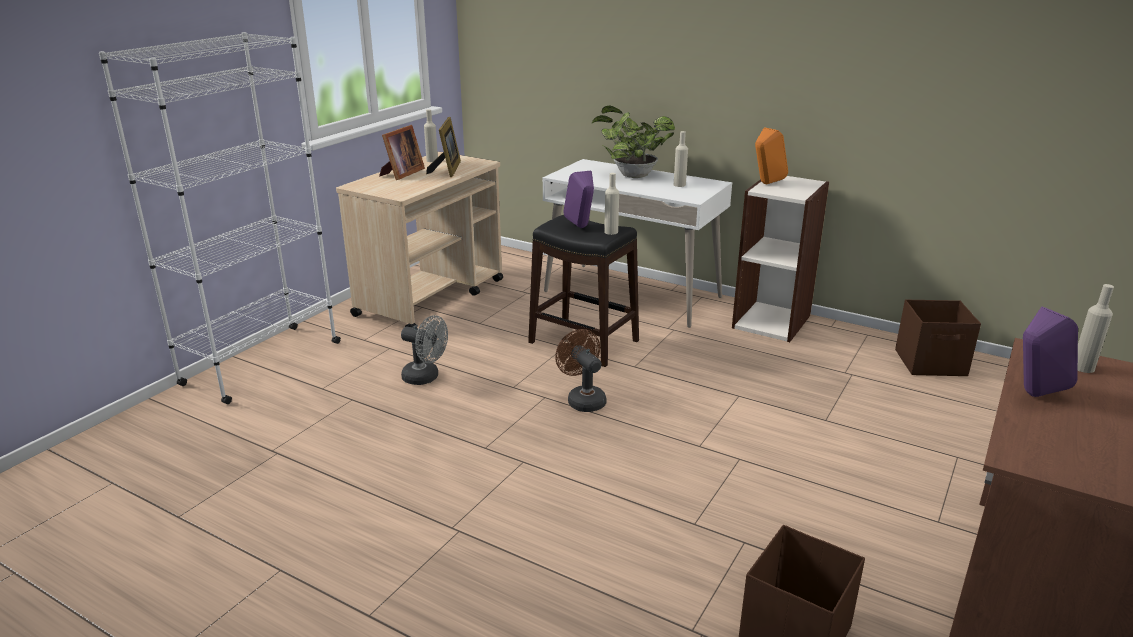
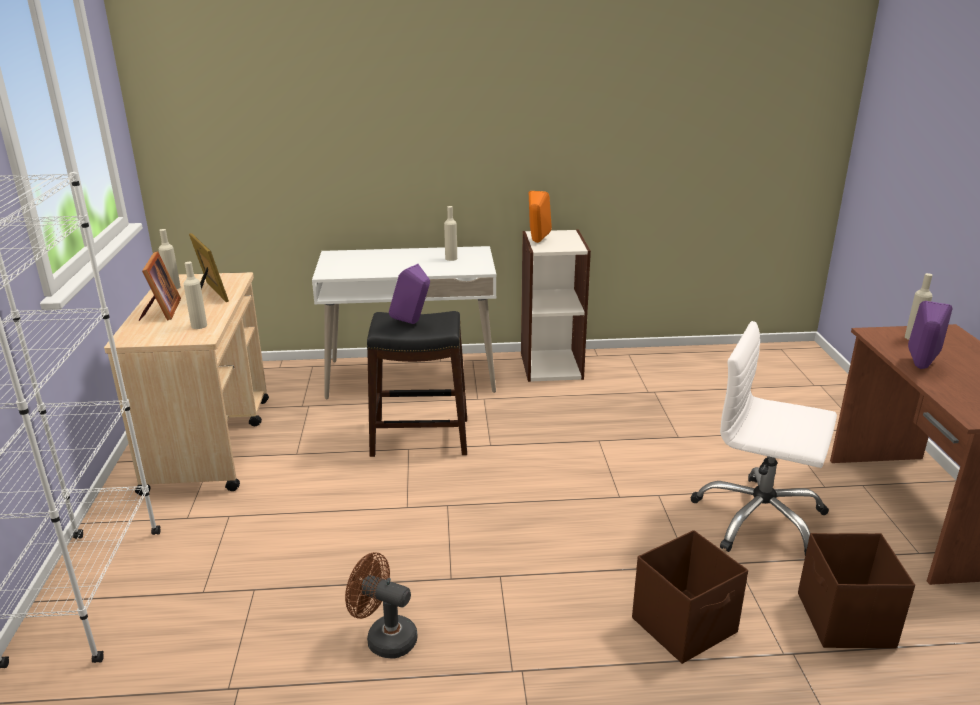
camera: 35 degrees left, 0 degrees up
(426, 378) = (308, 532): grey fan -> none
(583, 399) = (483, 494): brown fan -> brown fan (384, 638)
(611, 232) = (447, 320): beige bottle -> beige bottle (199, 325)
(631, 175) = (394, 258): potted plant -> none
(819, 518) = (759, 519): none -> white office chair
(931, 363) = (693, 364): brown storage box -> brown storage box (685, 625)

